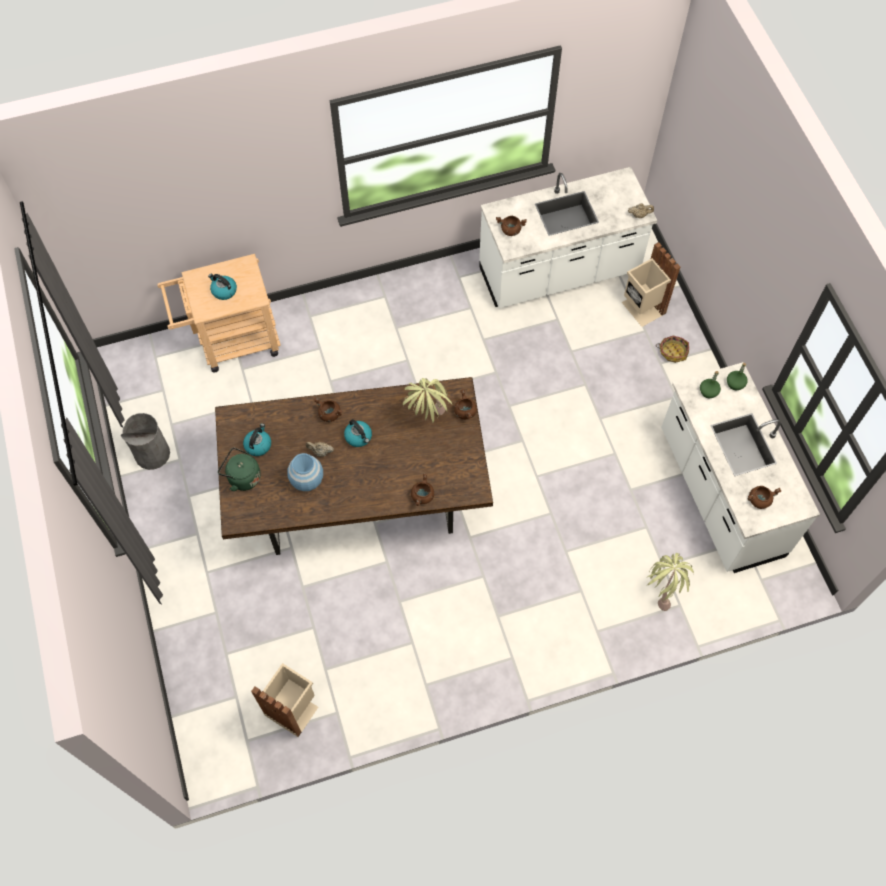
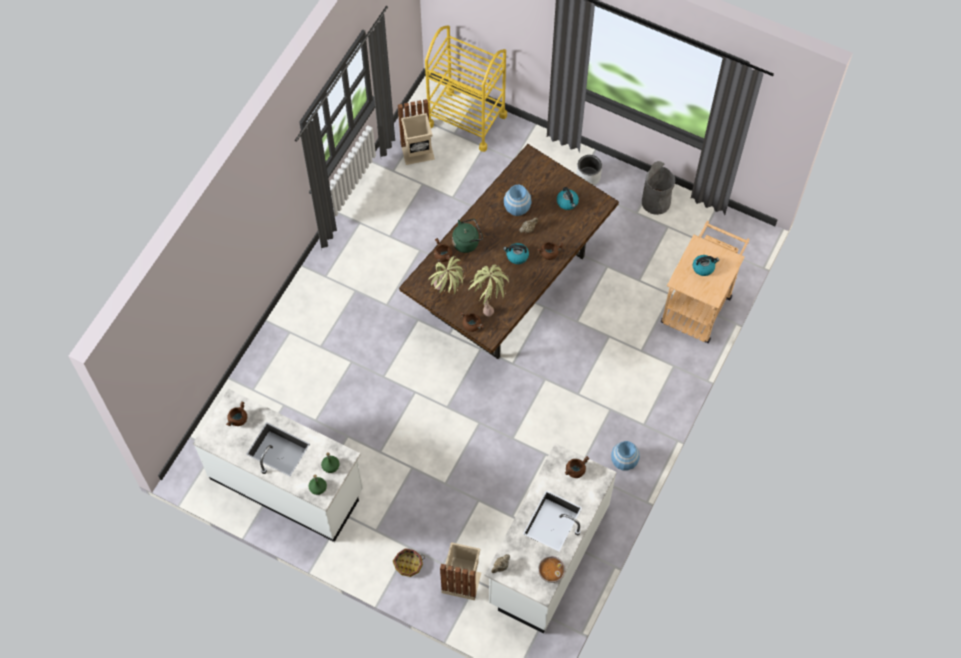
camera: 135 degrees right, 0 degrees up
(175, 530) = (588, 176): none -> grey planter
(208, 700) = (466, 120): none -> yellow cart
(242, 477) = (554, 179): green kettle -> green kettle (467, 242)
(430, 285) = (624, 461): none -> blue vase
(605, 183) = (551, 572): none -> bowl
(662, 591) = (271, 389): potted plant -> potted plant (448, 294)

